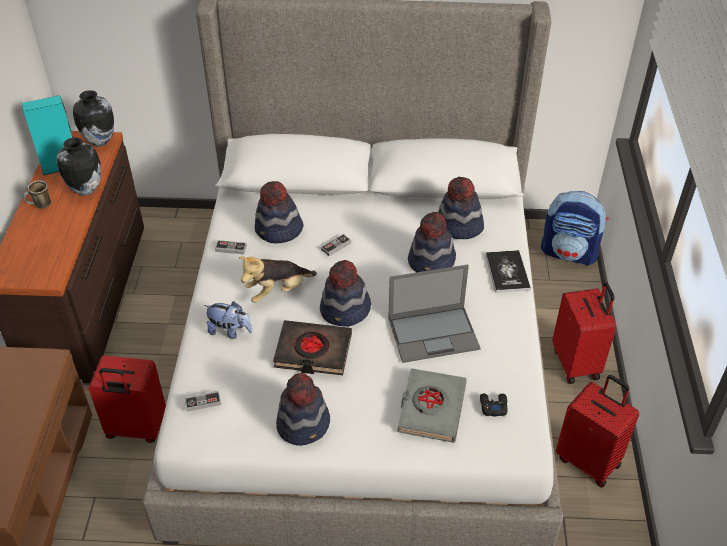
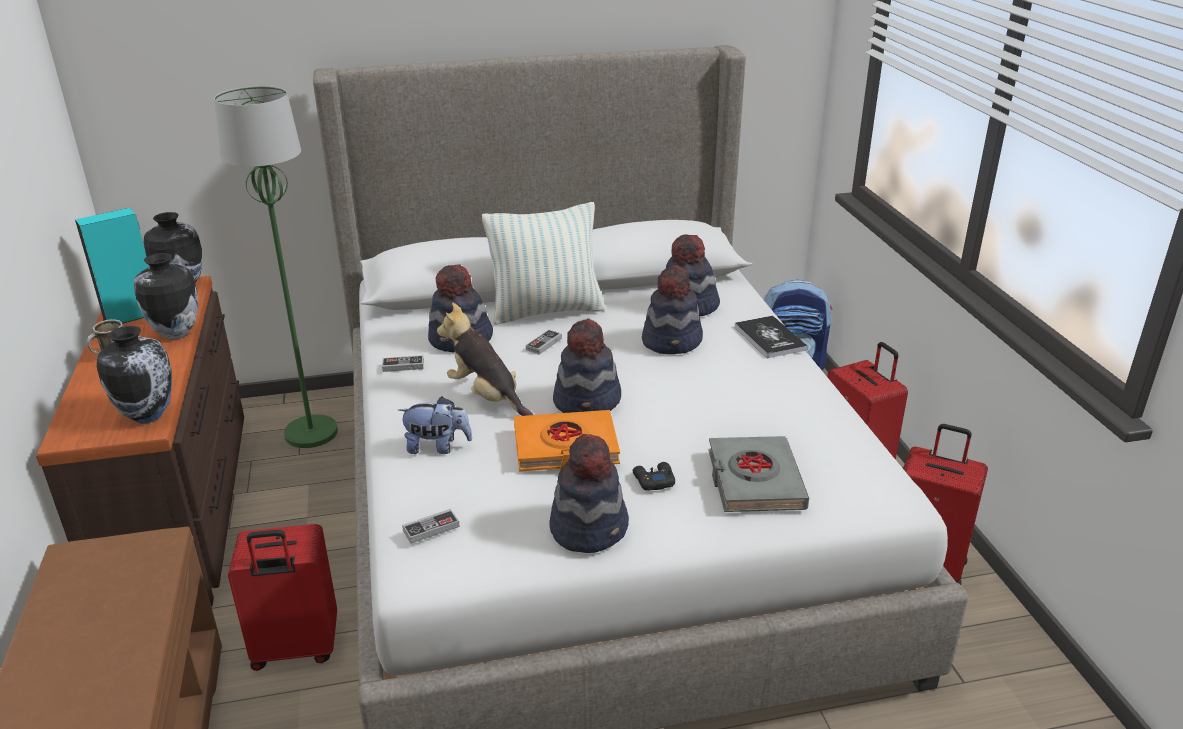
camera: 15 degrees left, 15 degrees down
(52, 266) = (148, 415): none -> vase
(188, 249) = (311, 432): none -> green floor lamp
(278, 291) = (487, 397): plush toy -> plush toy turned 90 degrees clockwise
(313, 352) = (565, 447): black book -> orange book
(351, 211) = (546, 311): none -> pillow
(434, 333) = (714, 406): laptop -> none
(493, 406) = (832, 465): black game controller -> black game controller (653, 480)

